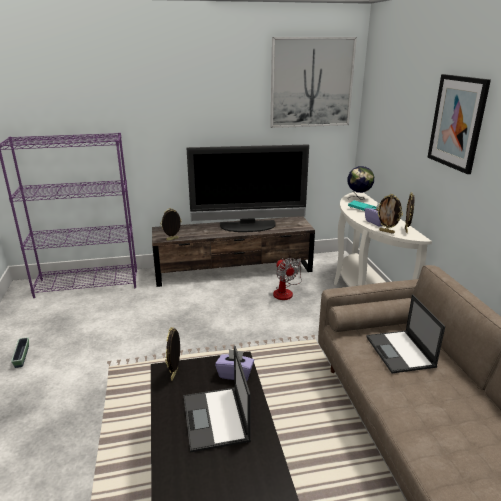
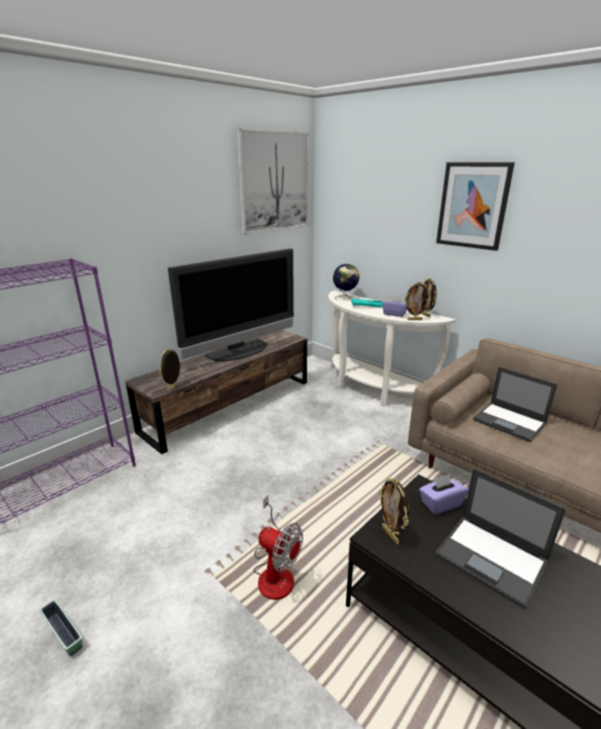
camera: 35 degrees left, 0 degrees up
(286, 291) = (305, 409): fan -> fan (274, 571)

